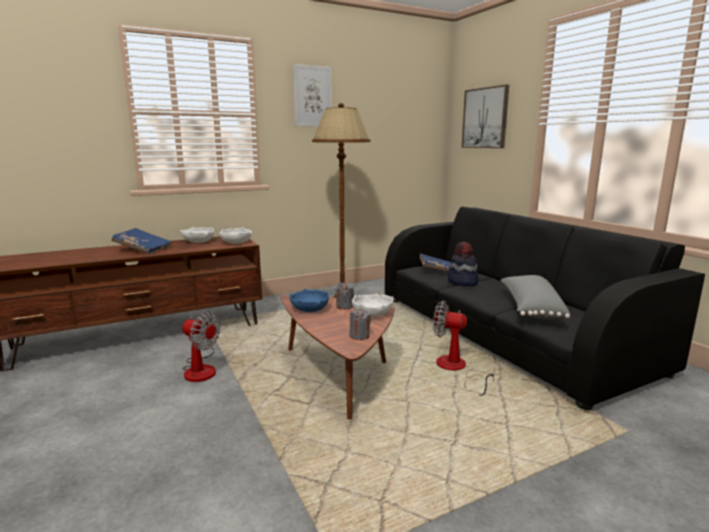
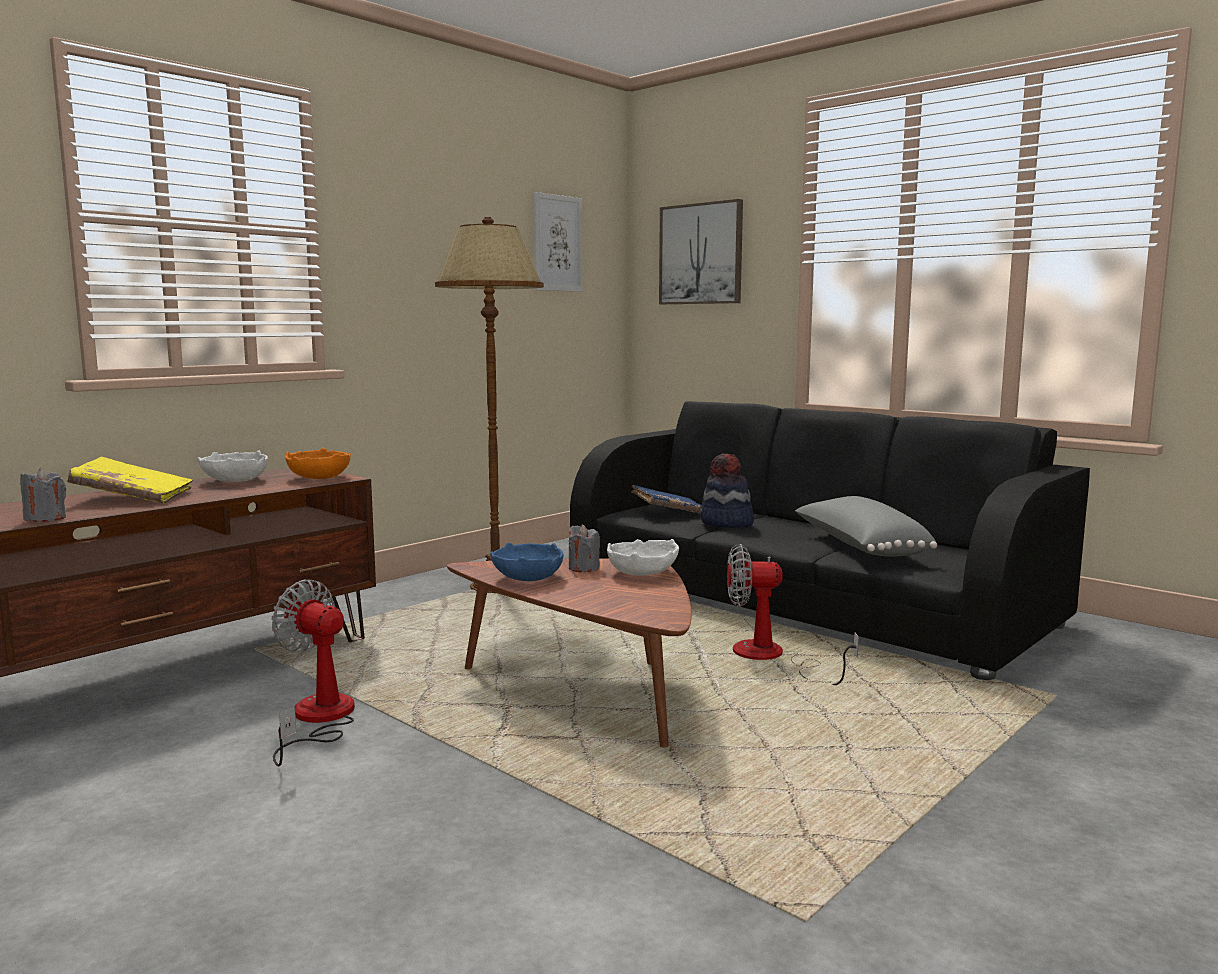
camera: 20 degrees left, 5 degrees down
(143, 249) = (133, 498): blue book -> yellow book
(201, 368) = (318, 720): fan -> fan turned 150 degrees counterclockwise
(236, 243) = (319, 477): white bowl -> orange bowl
(312, 96) = (414, 205): picture -> picture (557, 243)
(359, 336) = (657, 602): grey candle -> grey candle (45, 518)

